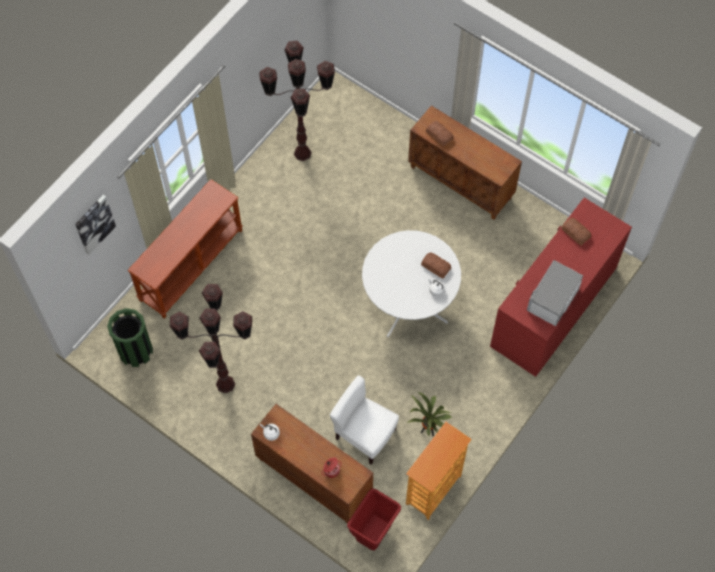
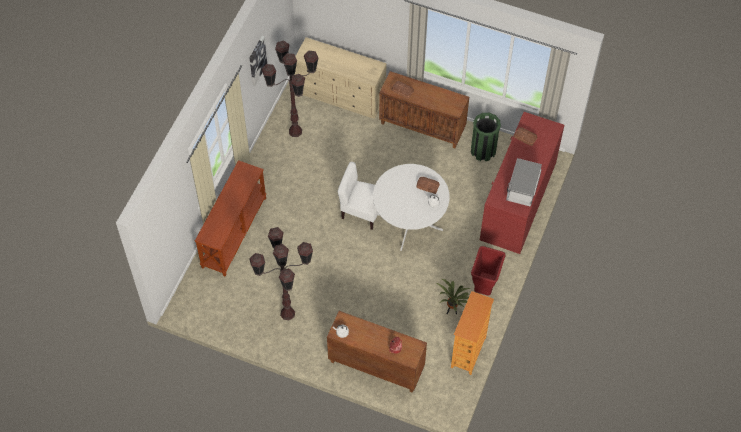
camera: 15 degrees left, 5 degrees down
(94, 224) = (171, 204): picture -> picture (257, 60)
(135, 351) = (210, 305): green trash can -> green trash can (483, 150)
(365, 435) = (405, 325): white chair -> white chair (362, 211)
(372, 120) = (341, 95): none -> beige dresser
(373, 535) = (433, 396): red trash can -> red trash can (484, 287)

